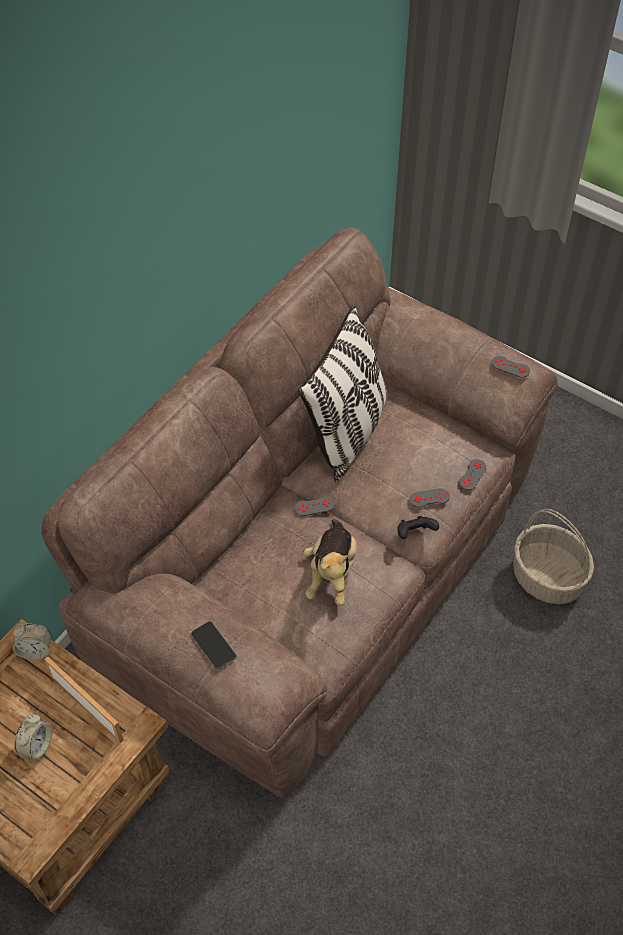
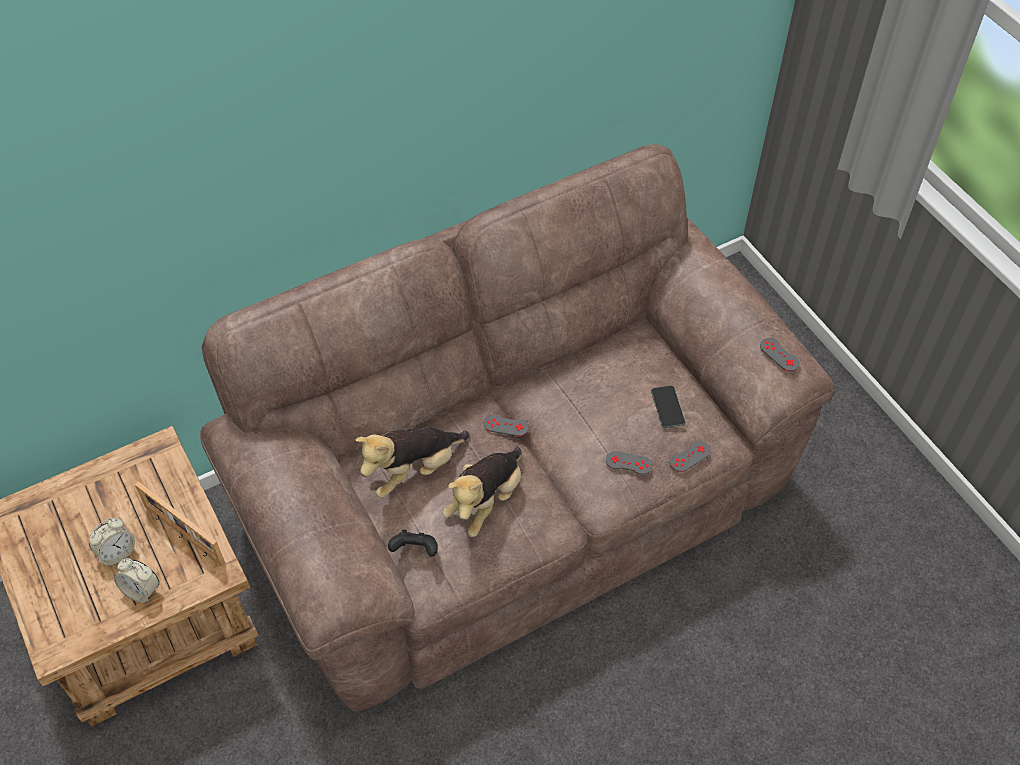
camera: 25 degrees right, 0 degrees up
(35, 651) = (167, 461): alarm clock -> alarm clock (141, 590)
(88, 707) = (183, 535): picture frame -> picture frame turned 150 degrees clockwise
(213, 645) = (305, 521): phone -> phone (667, 407)
(260, 572) = (413, 470): none -> plush toy
(347, 432) = (581, 363): pillow -> none
(415, 534) = (594, 494): black game controller -> black game controller (415, 551)
(548, 578) = (756, 605): basket -> none

